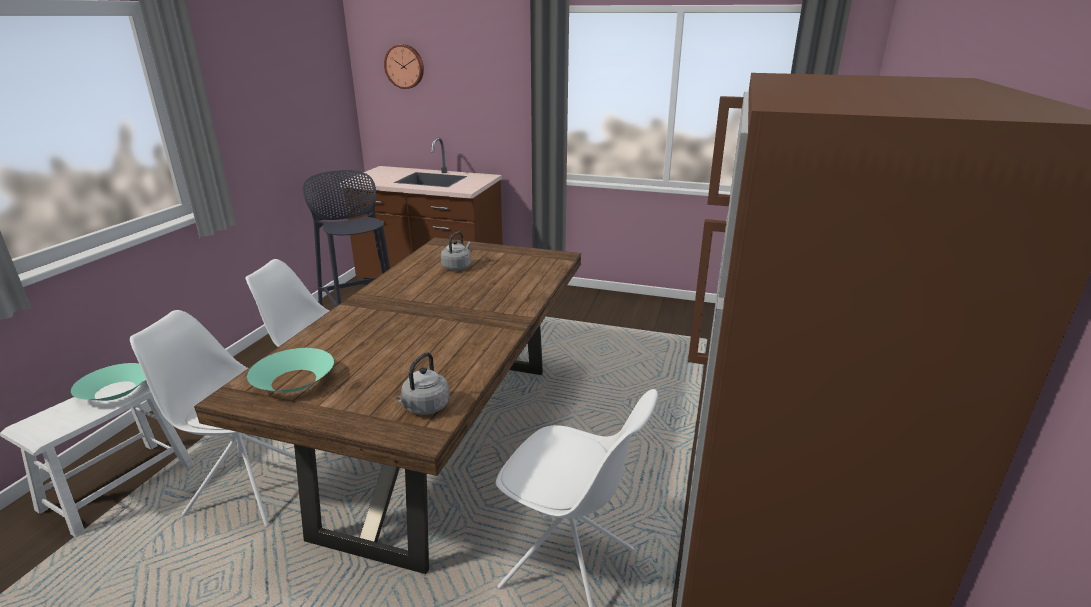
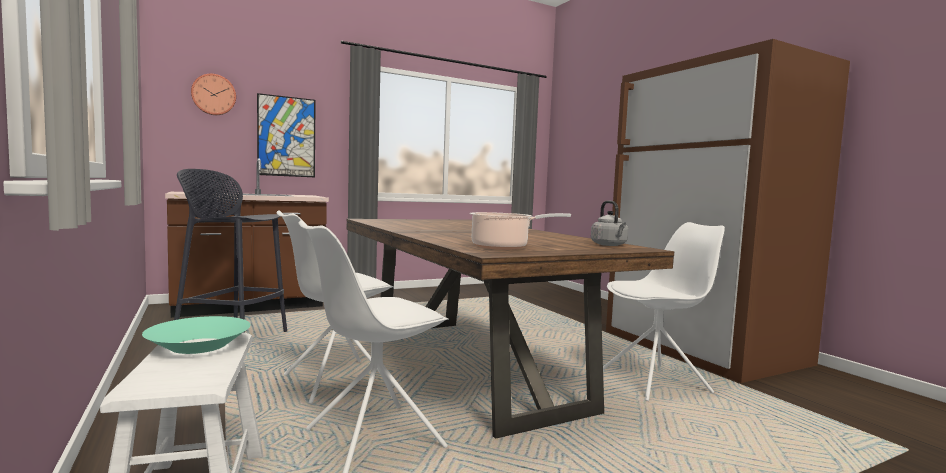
camera: 45 degrees left, 20 degrees down
(293, 381) = (504, 247): turquoise bowl -> cooking pot
(457, 267) = (417, 223): grey kettle -> none
(473, 108) = (286, 136): none -> picture

